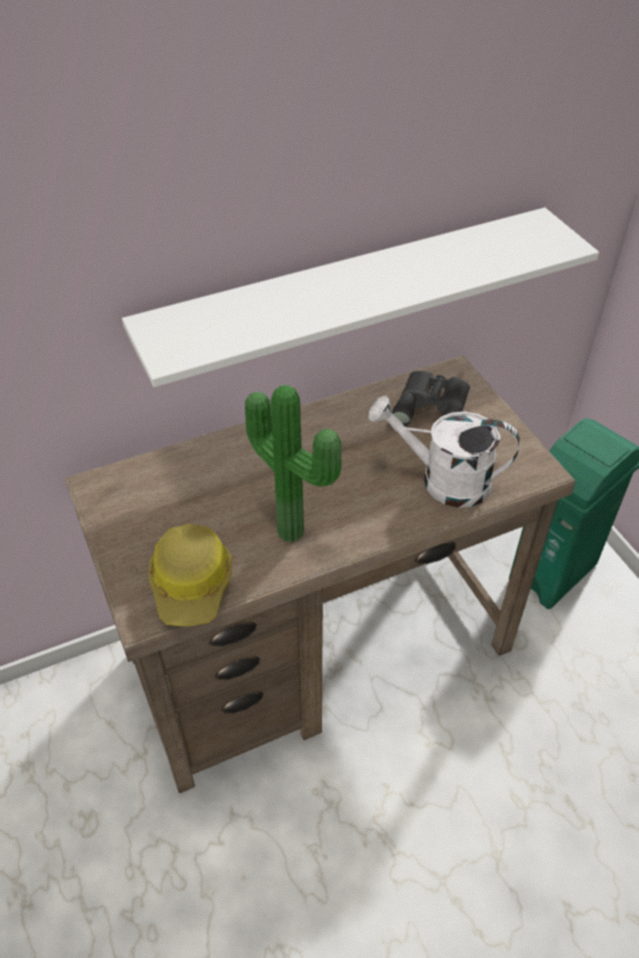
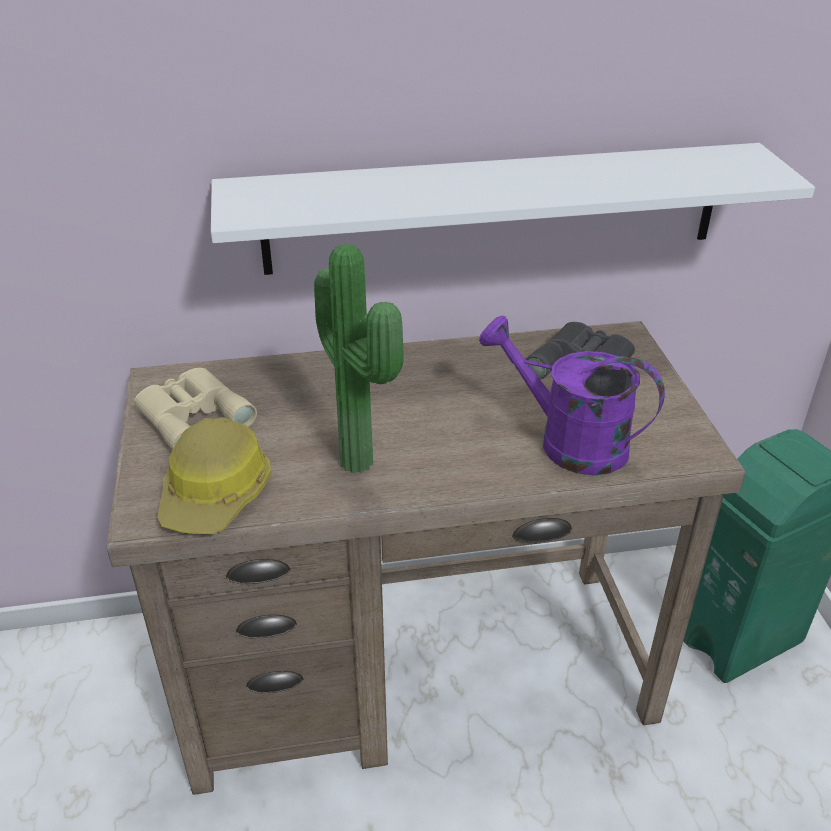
camera: 15 degrees right, 10 degrees down
(140, 515) = (192, 415): none -> beige binoculars
(443, 480) = (567, 441): white watering can -> purple watering can

